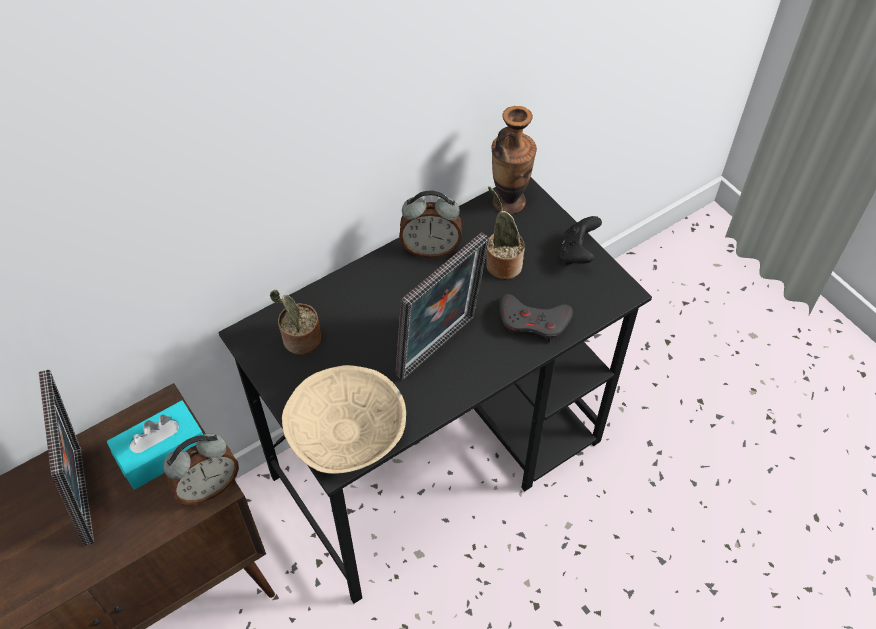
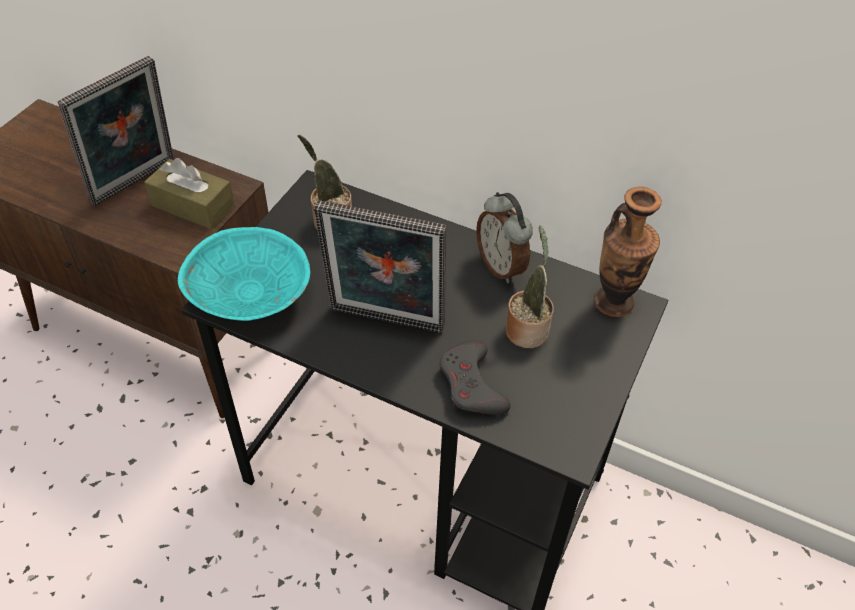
camera: 60 degrees right, 5 degrees down
(162, 453) = (193, 205): turquoise tissue box -> brown tissue box
(208, 486) = (175, 246): alarm clock -> none
(348, 432) = (251, 295): beige bowl -> turquoise bowl
(577, 253) = (593, 388): black game controller -> none

